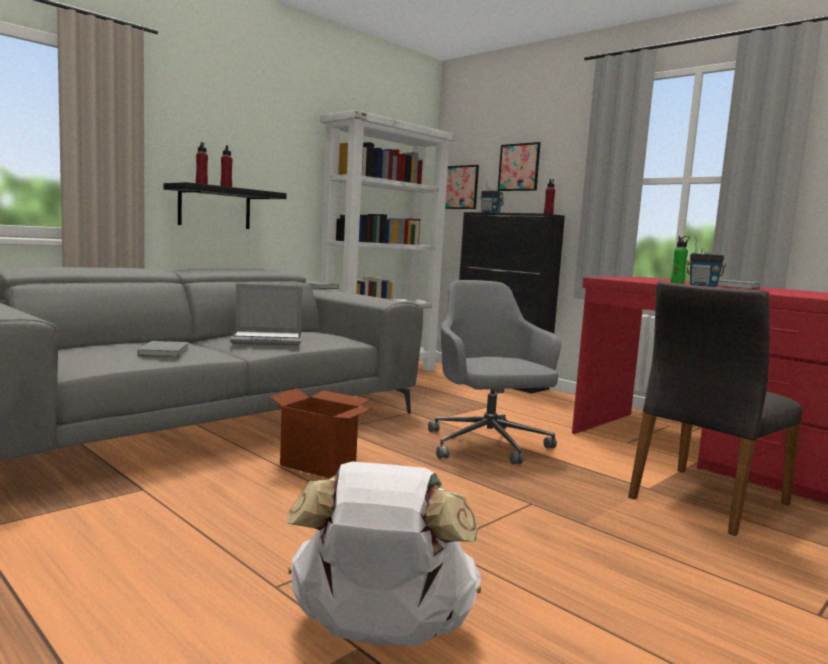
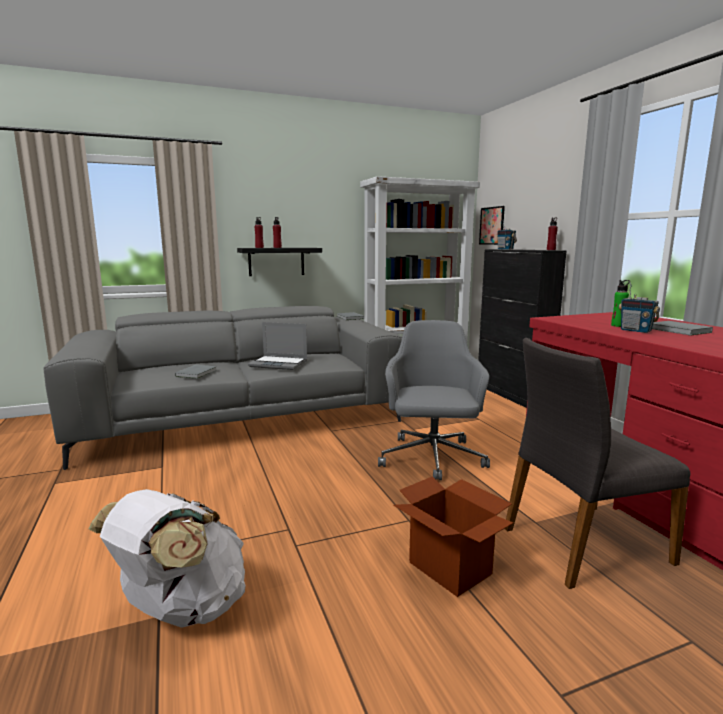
camera: 25 degrees right, 5 degrees up
(318, 464) = (285, 461): cardboard box -> cardboard box (450, 568)
(519, 167) = (533, 206): picture -> none

